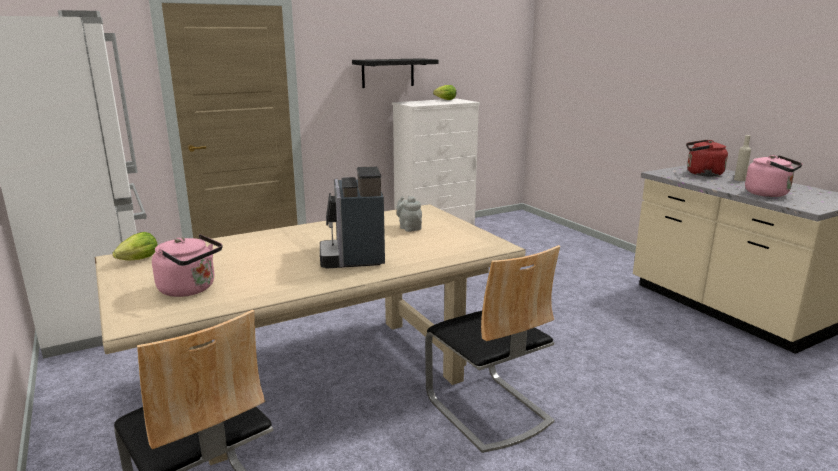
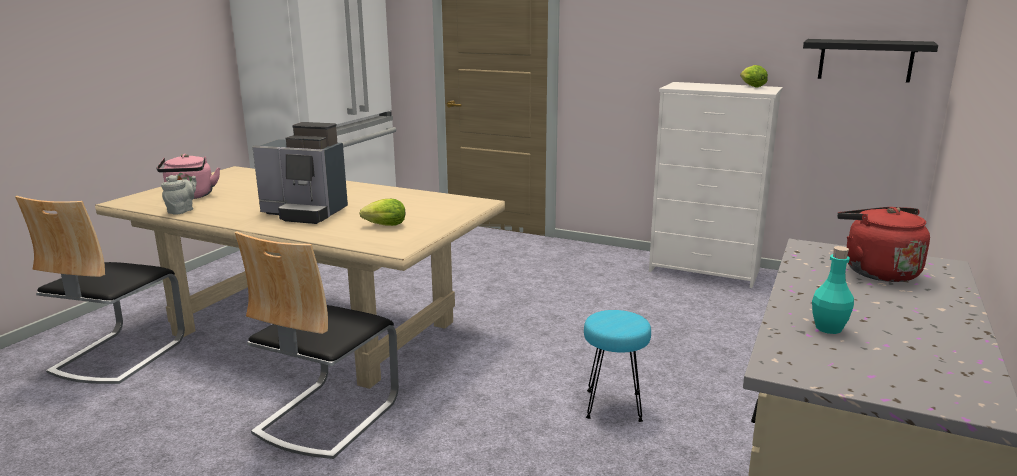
camera: 55 degrees right, 0 degrees up
(136, 261) = (234, 174): lettuce -> lettuce (383, 226)
(354, 256) = (305, 213): coffee machine -> coffee machine turned 120 degrees counterclockwise
(388, 73) = (674, 42): black shelf -> black shelf (865, 60)
(409, 228) = (408, 210): grey teapot -> grey teapot (182, 211)
(570, 311) = (613, 406): none -> turquoise stool
(739, 180) = (899, 299): beige bottle -> none
(769, 194) = (828, 328): pink kettle -> turquoise bottle

